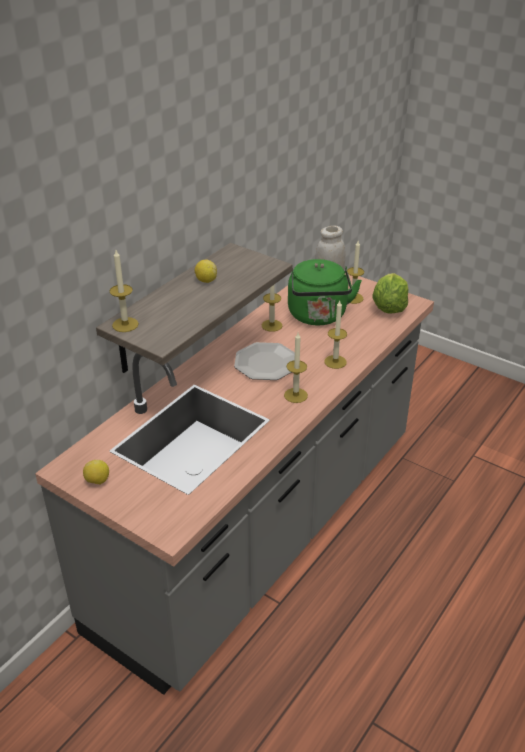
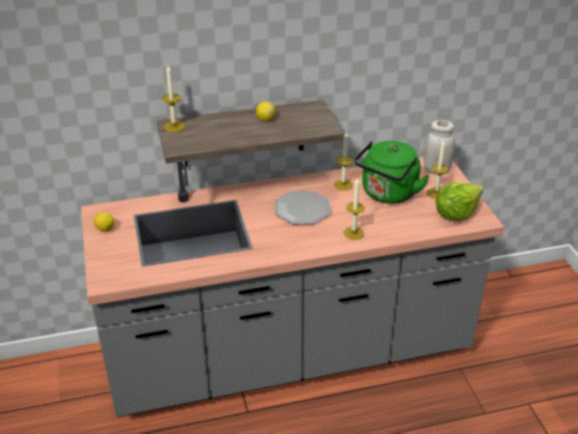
camera: 40 degrees right, 0 degrees up
(295, 395) = (292, 241): candle -> none

